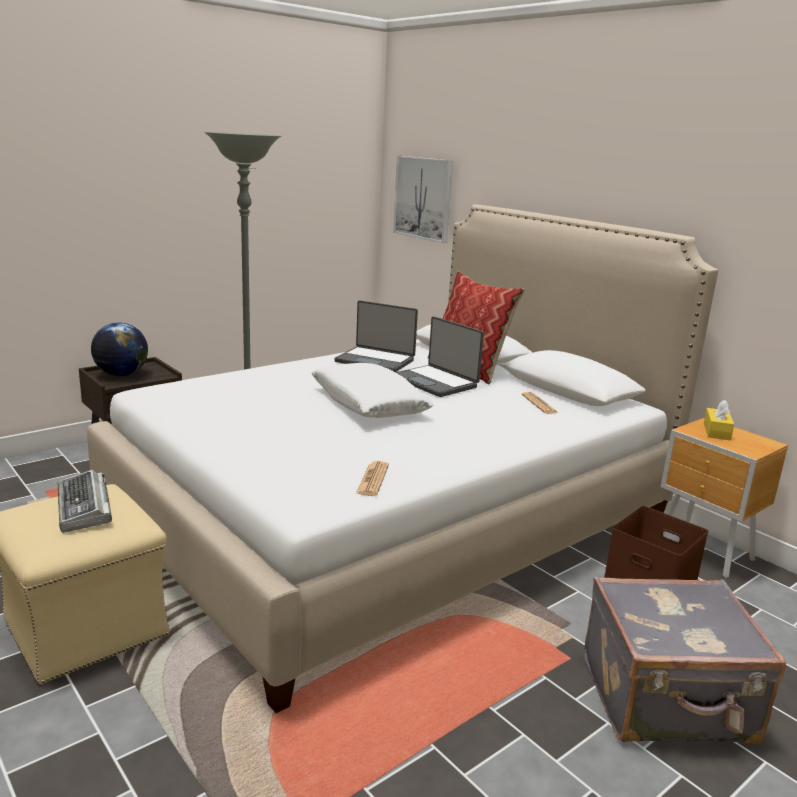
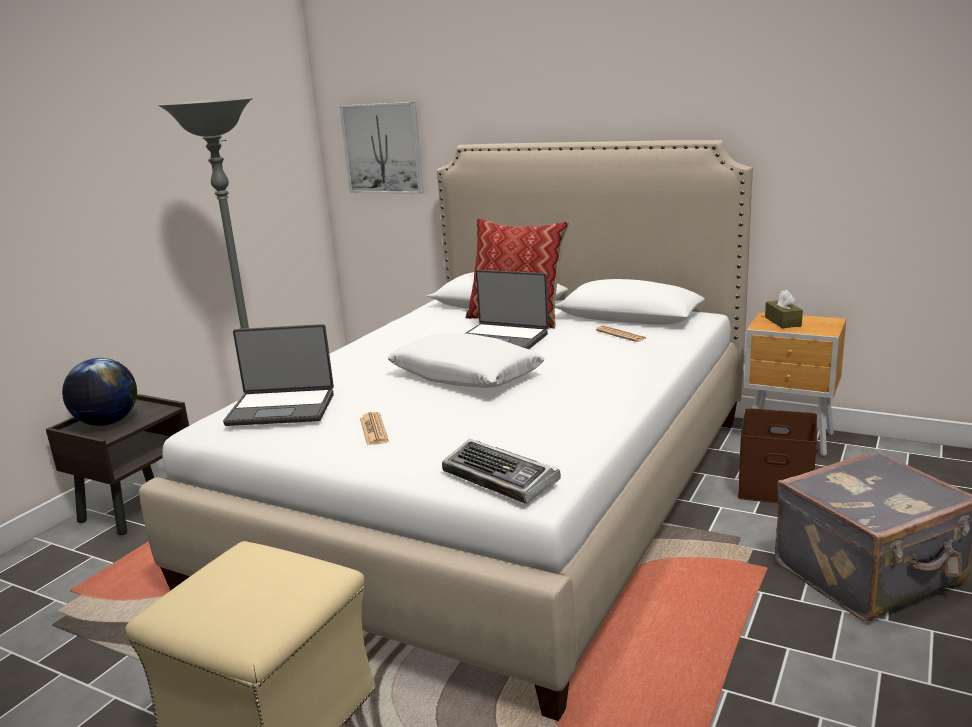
camera: 20 degrees left, 0 degrees up
(84, 508) = (248, 575): keyboard -> keyboard (501, 478)
(372, 479) = (562, 445): newspaper -> newspaper (373, 430)
(375, 360) = (417, 332): laptop -> laptop (282, 408)
(716, 431) = (782, 321): yellow tissue box -> brown tissue box

